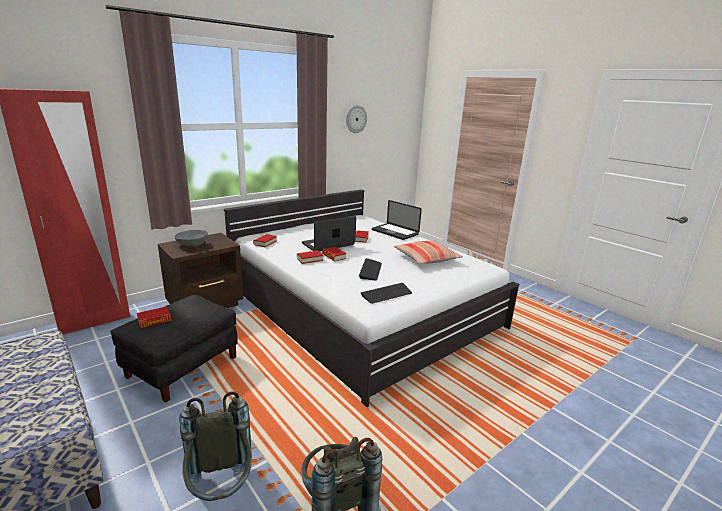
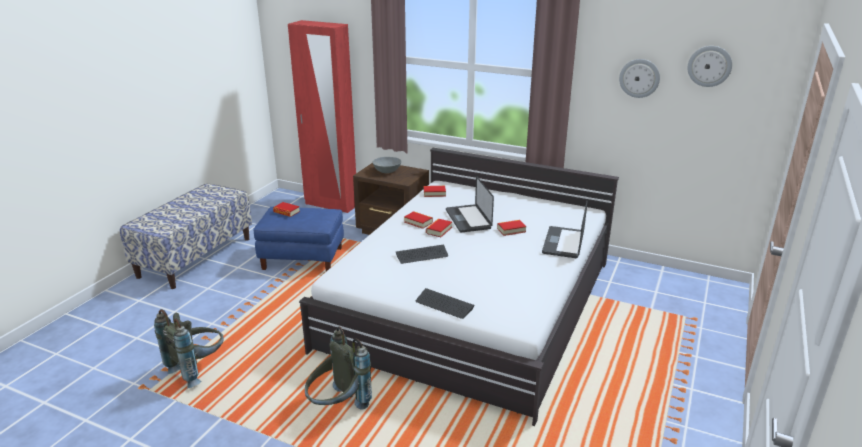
camera: 65 degrees right, 5 degrees up
(182, 366) = (303, 258): black ottoman -> blue ottoman
(221, 491) = (195, 321): grey backpack -> grey backpack (338, 407)
(328, 244) = (468, 219): laptop -> laptop turned 135 degrees counterclockwise
(386, 294) = (374, 275): keyboard -> keyboard (444, 304)
(388, 106) = (709, 66): none -> wall clock
(426, 258) = (498, 279): pillow -> none

